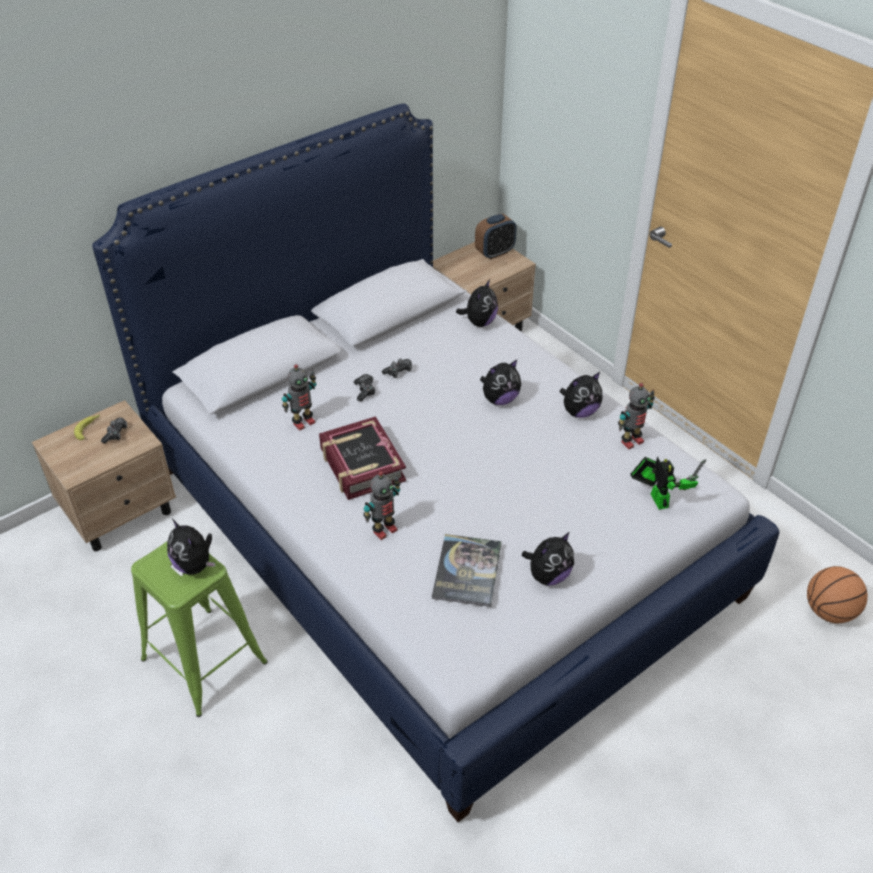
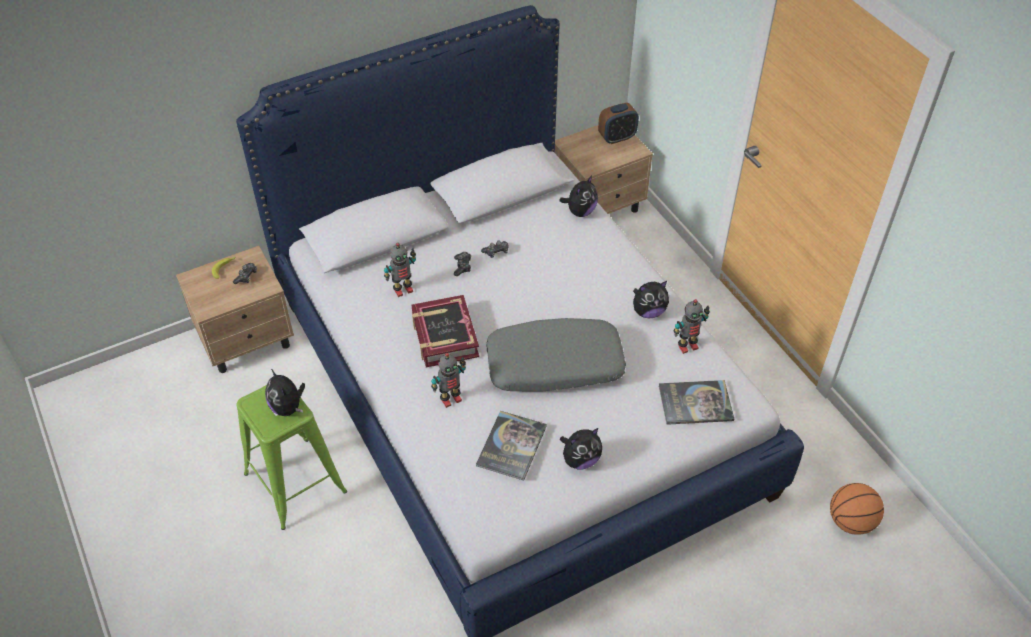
camera: 10 degrees right, 5 degrees up
(492, 480) = (554, 366): none -> grey pillow
(499, 399) = (579, 290): plush toy -> none
(657, 498) = (695, 403): toy robot -> book

